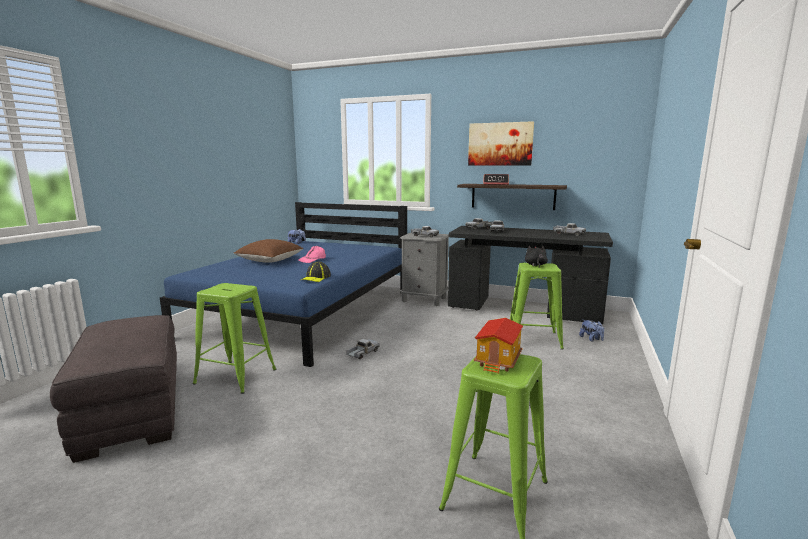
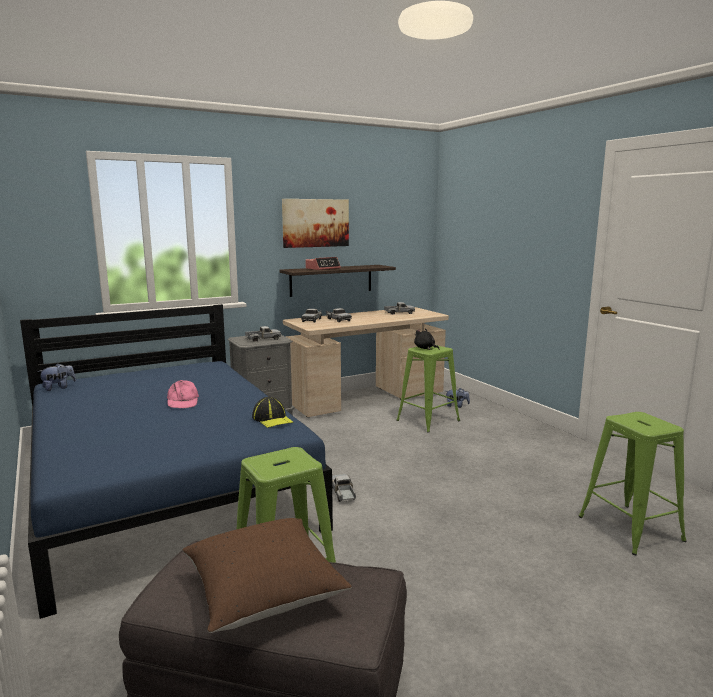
camera: 50 degrees left, 0 degrees up
(270, 261) = (125, 421): brown pillow -> brown pillow (263, 593)
(499, 360) = (637, 421): toy house -> none
(523, 310) = (366, 399): black desk -> beige desk

